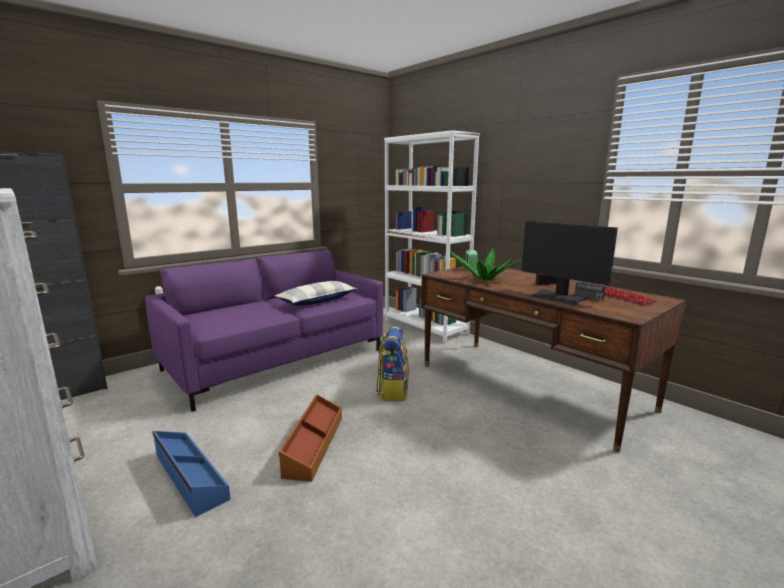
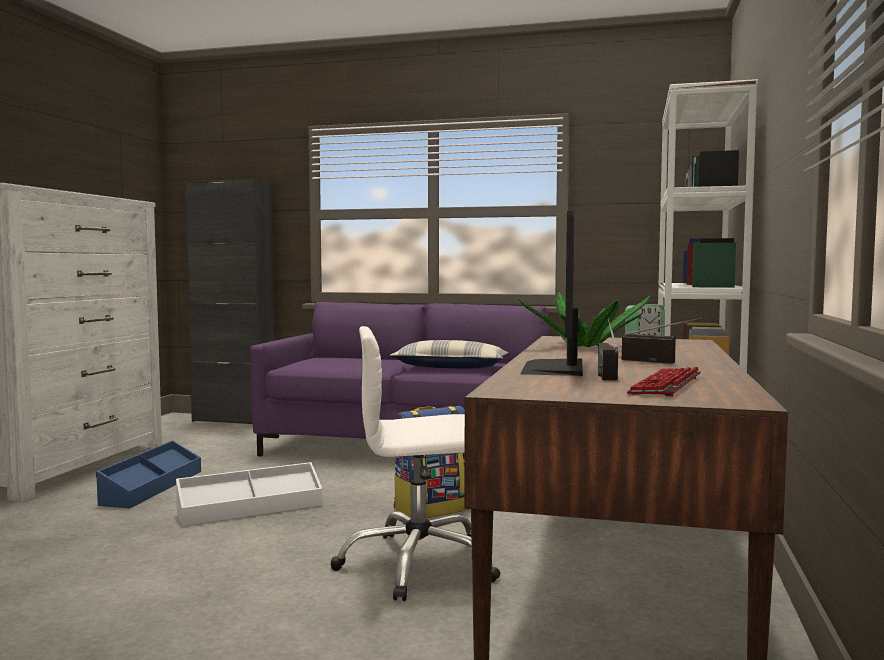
camera: 55 degrees right, 10 degrees down
(313, 444) = (250, 509): brown storage box -> white storage box
(468, 419) = (418, 564): none -> white office chair

